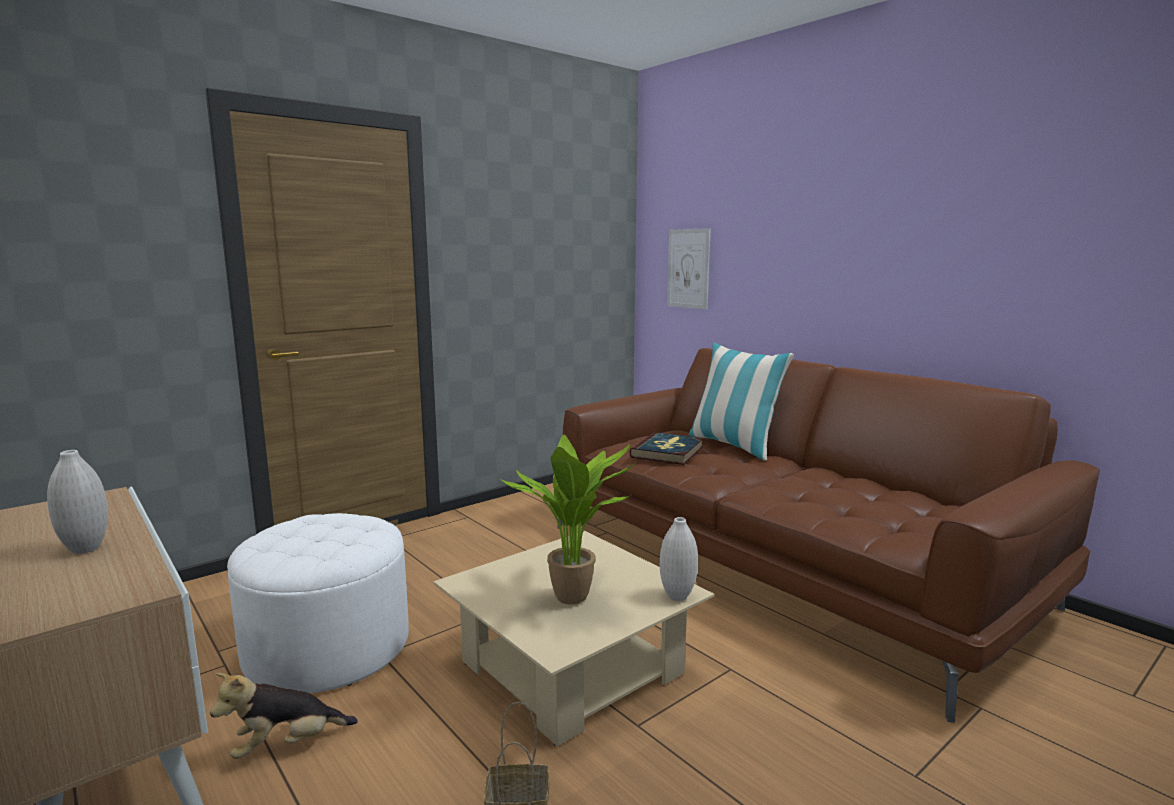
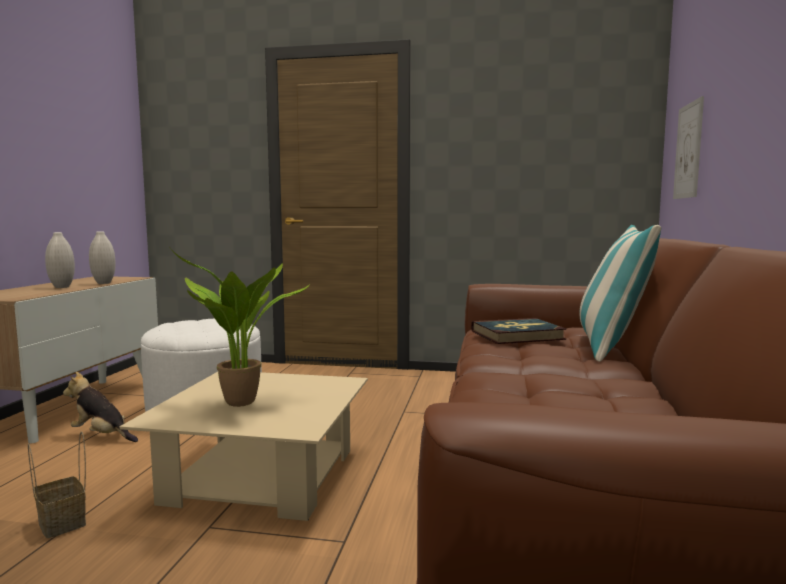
camera: 50 degrees right, 5 degrees down
(677, 596) = (290, 430): white vase -> white vase (104, 283)

